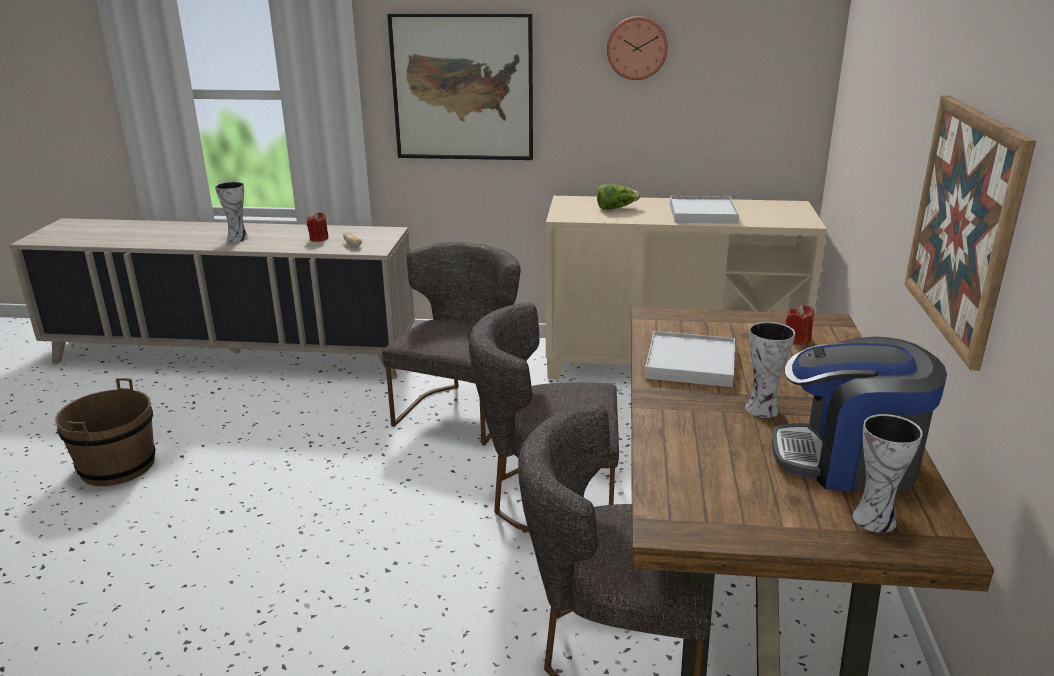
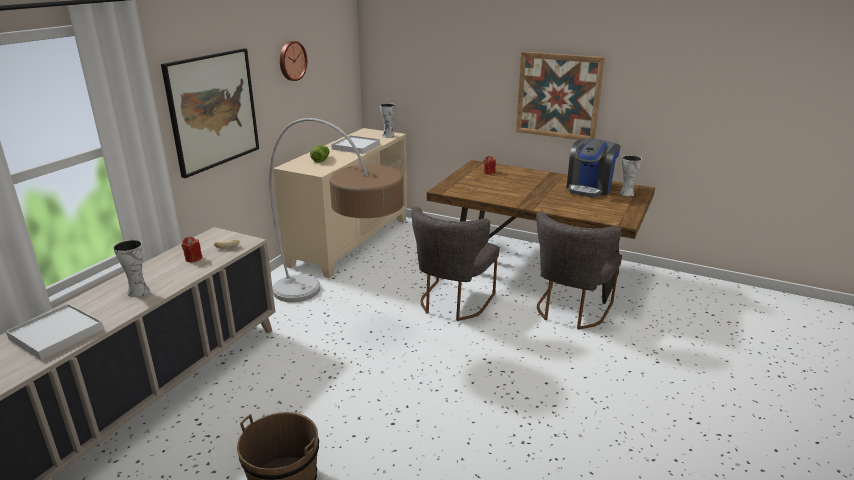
camera: 70 degrees left, 0 degrees up
(461, 409) = (339, 313): grey chair -> floor lamp
(690, 363) = (498, 193): white tray -> white tray (56, 334)
(762, 410) = (546, 191): vase -> vase (388, 136)

